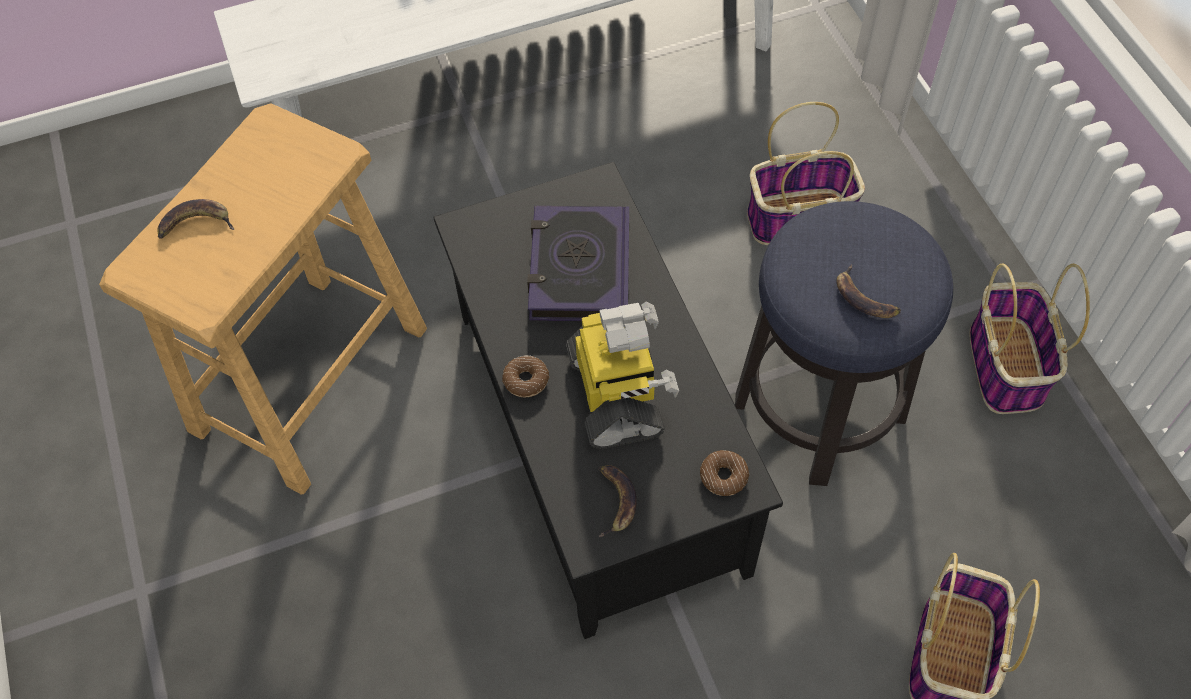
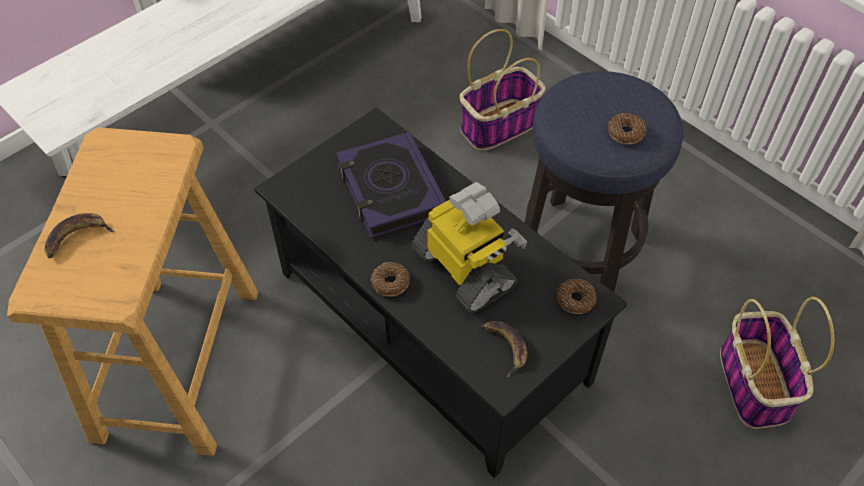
camera: 25 degrees left, 5 degrees down
(864, 298) = (625, 133): banana -> donut
(1007, 367) = (688, 178): basket -> none

